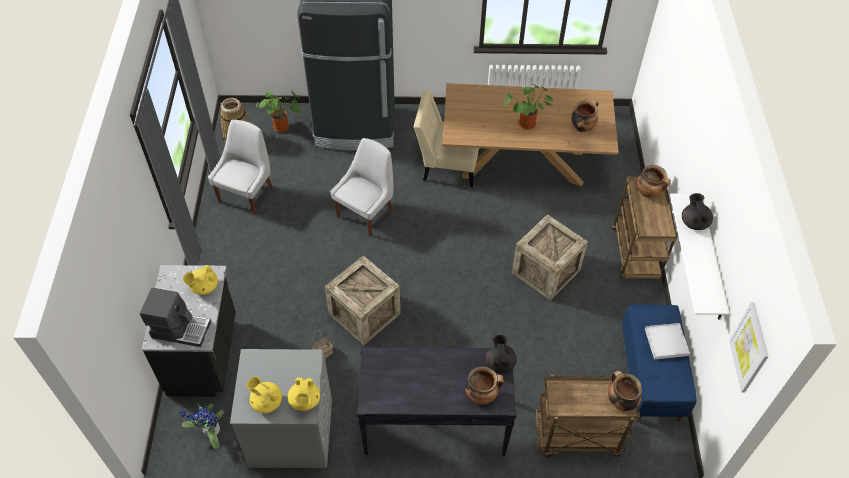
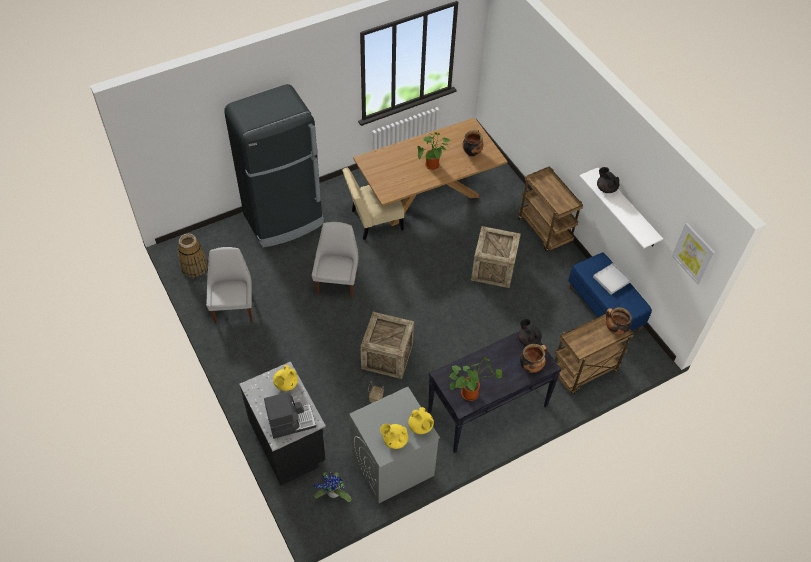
camera: 30 degrees left, 0 degrees up
(283, 126) = (225, 242): potted plant -> potted plant (470, 392)
(649, 193) = (545, 182): cooking pot -> none

